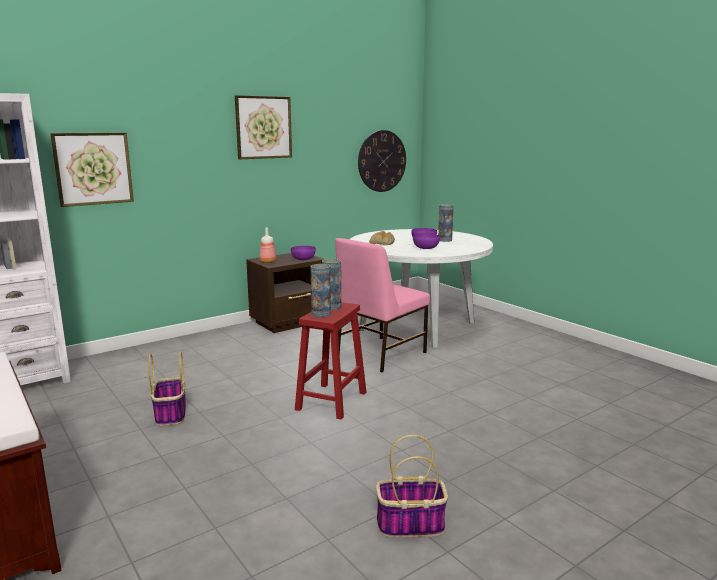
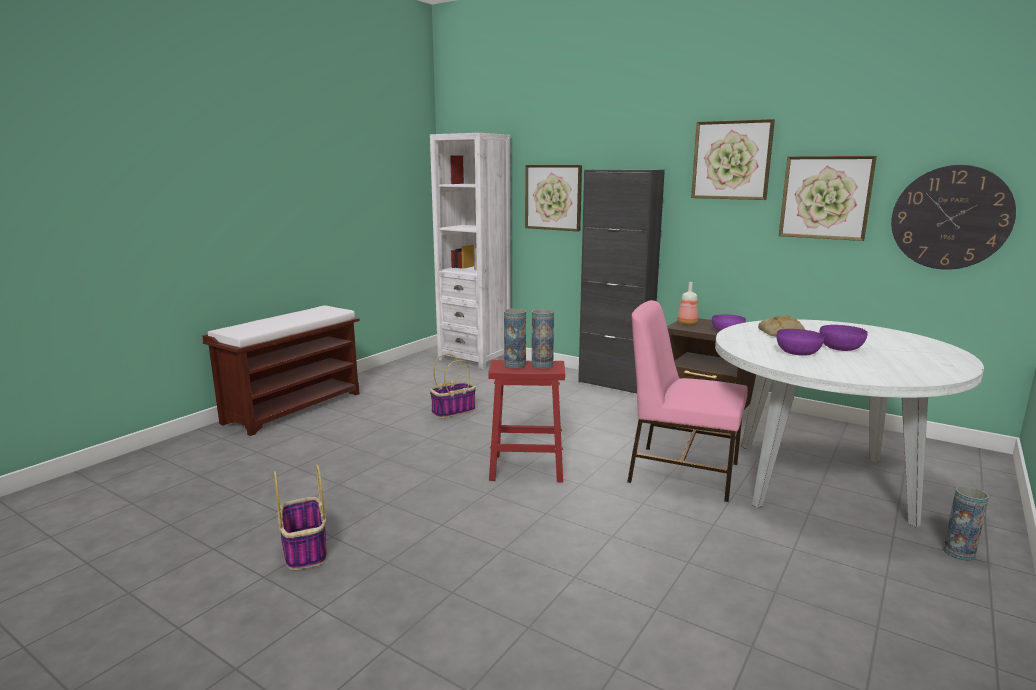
camera: 70 degrees right, 0 degrees up
(205, 338) = (614, 384): none -> black cabinet
(324, 153) = (825, 197): none -> picture
(445, 240) = (881, 357): vase -> vase (959, 553)

